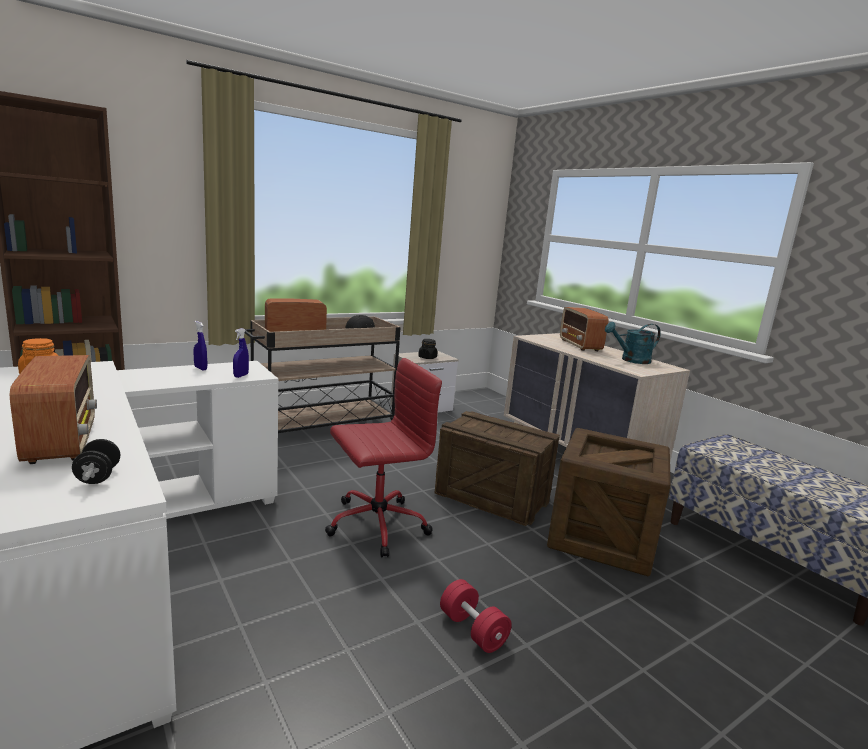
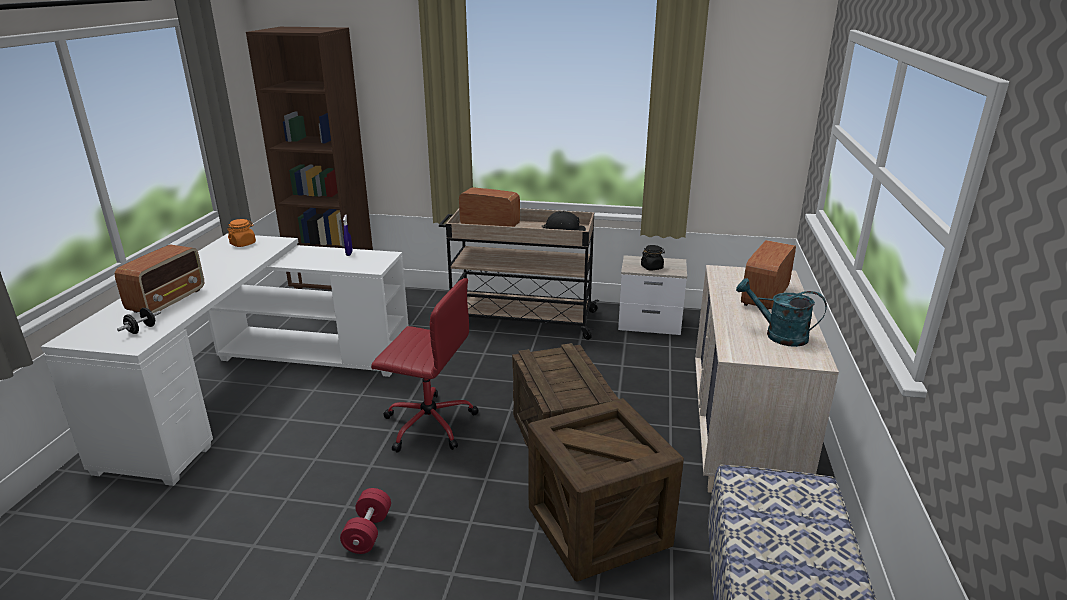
camera: 45 degrees right, 10 degrees up
(241, 376) = (360, 266): blue spray bottle -> none

